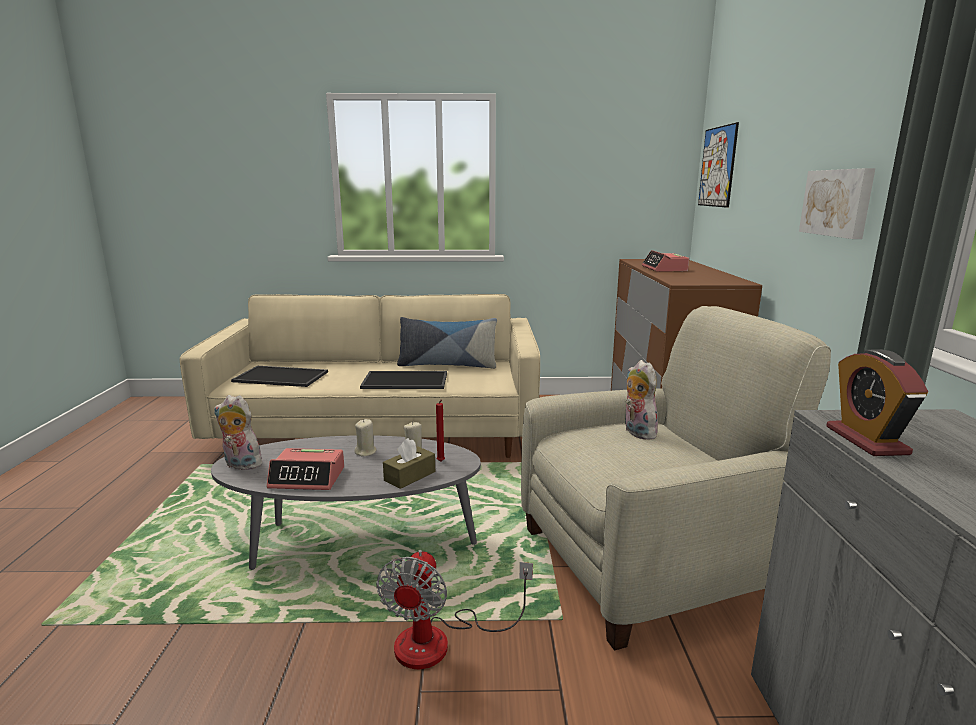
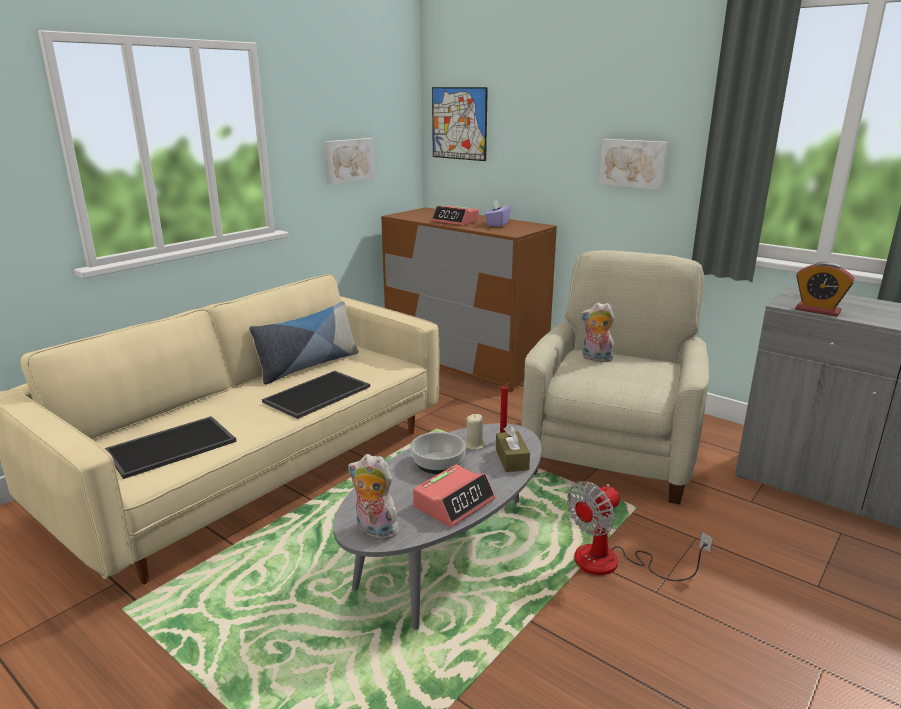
camera: 50 degrees left, 5 degrees up
(240, 465) = (374, 531): plush toy -> plush toy turned 60 degrees clockwise
(366, 452) = (439, 463): beige candle -> bowl
(440, 640) = (613, 563): fan -> fan turned 90 degrees clockwise
(588, 201) = (348, 160): none -> picture
(697, 275) = (497, 224): none -> purple tissue box

